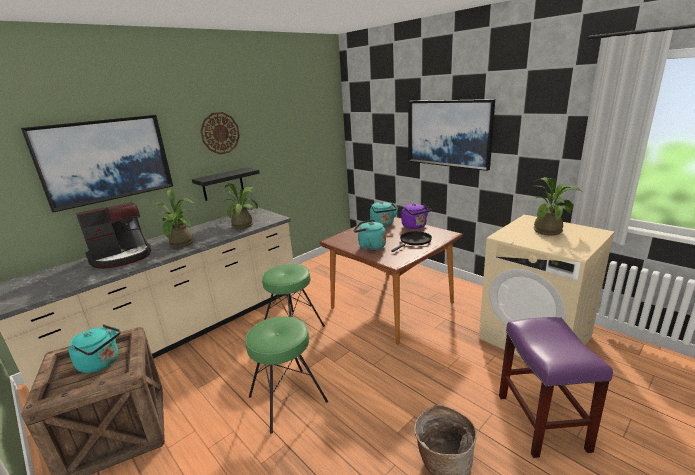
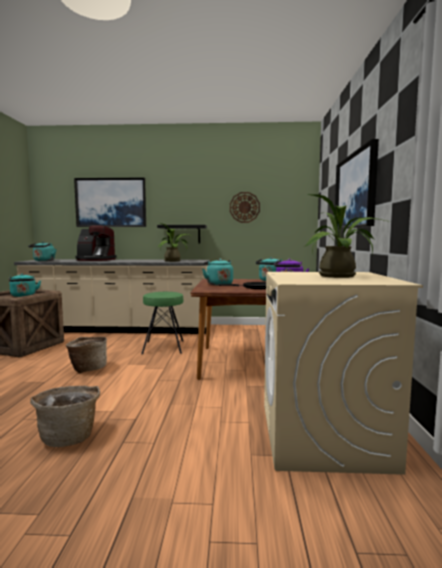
camera: 45 degrees right, 15 degrees down
(42, 291) = (43, 261): none -> turquoise kettle
(181, 244) = (124, 261): potted plant -> none
(220, 133) = (188, 196): wall clock -> wall clock (244, 207)
(287, 398) = (87, 369): green stool -> basket
(543, 422) = (171, 474): purple stool -> none

